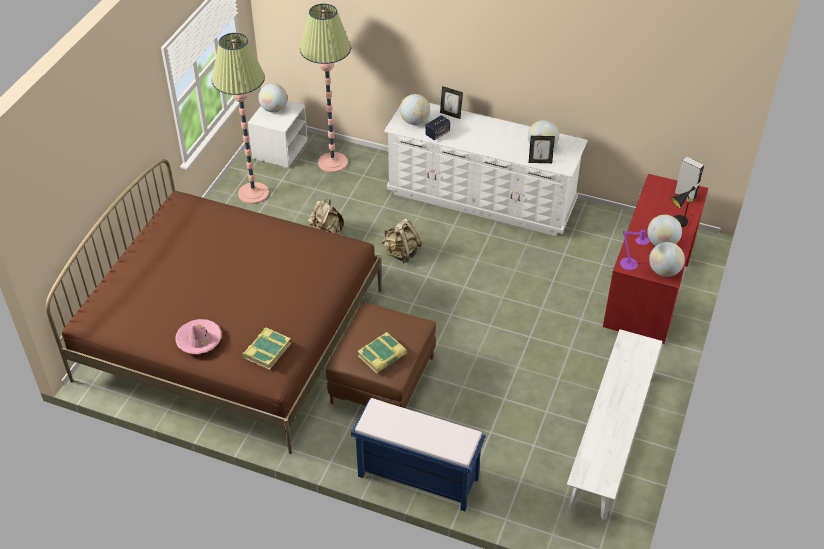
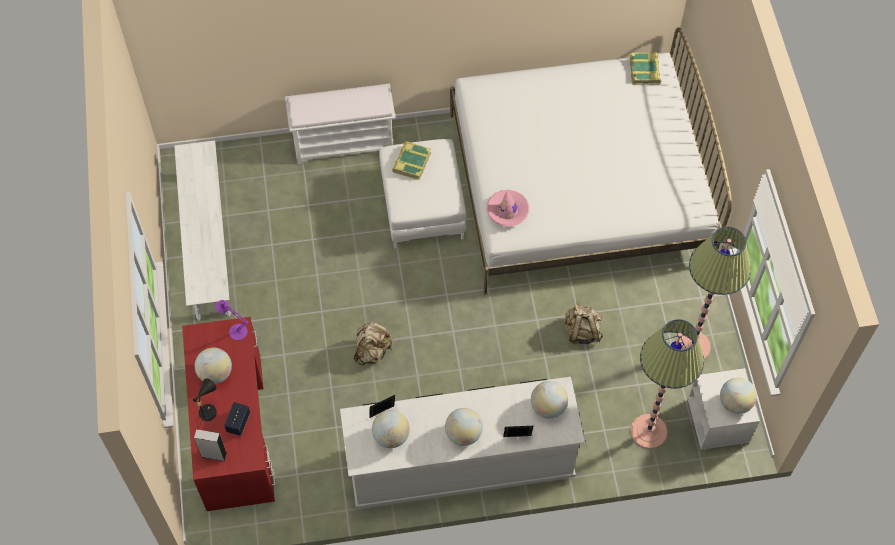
camera: 150 degrees right, 15 degrees up
(199, 340) = (554, 86): pink hat -> pink hat (507, 211)
(231, 334) = (578, 187): brown bed -> white bed
(266, 351) = (495, 102): book -> book (645, 71)
(382, 380) = (423, 207): brown ottoman -> white ottoman
(401, 253) = (494, 346): beige backpack -> beige backpack (372, 351)
(417, 477) = (344, 142): blue bench -> white bench
(437, 134) = (512, 400): speaker -> speaker (238, 422)
(664, 271) = (201, 339): globe -> globe (463, 434)

